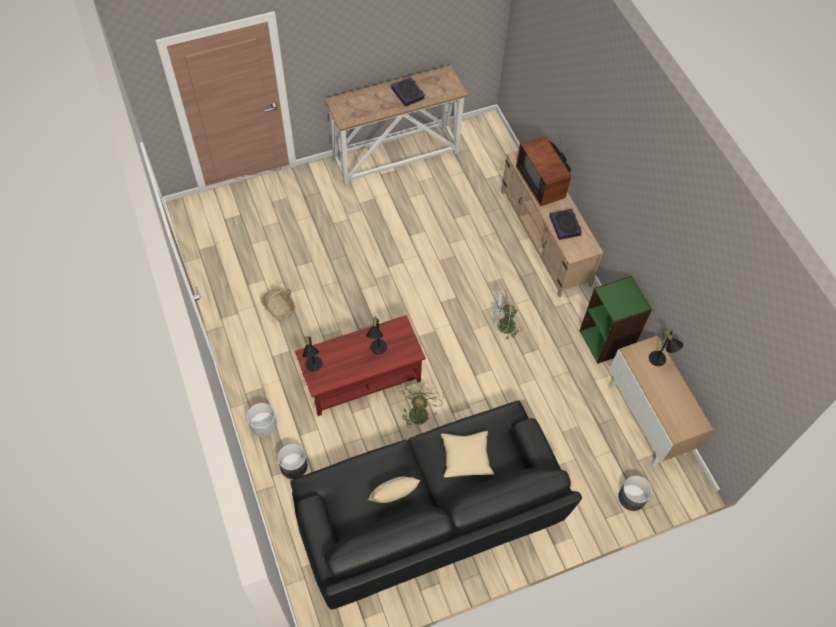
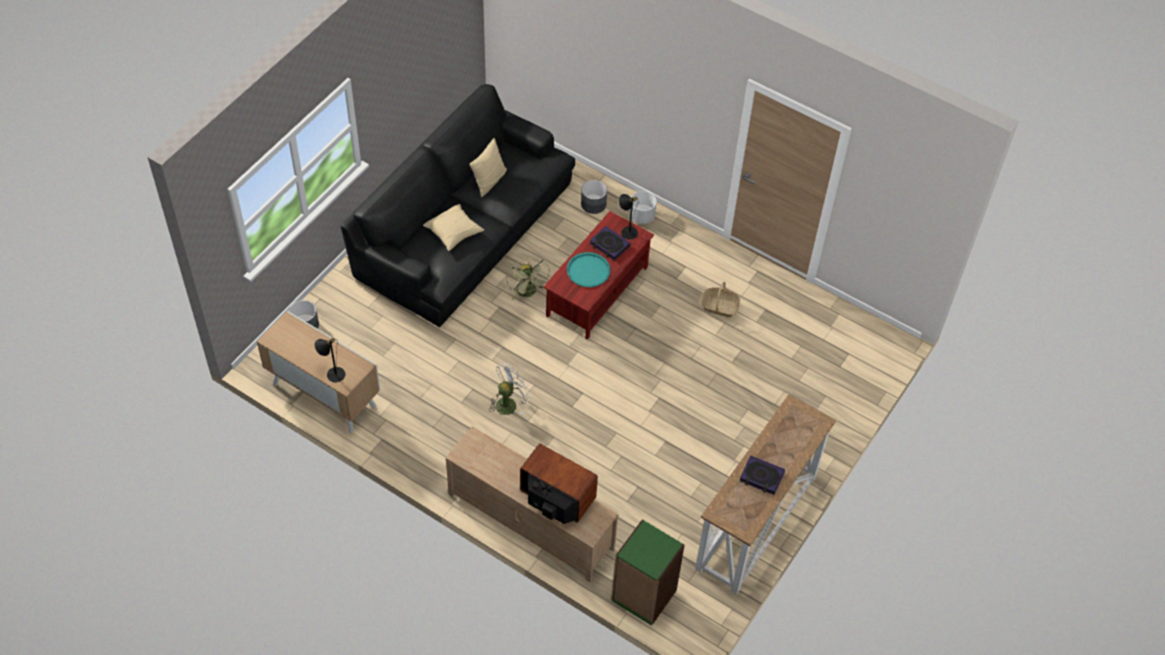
camera: 145 degrees right, 5 degrees down
(377, 349) = (588, 270): black table lamp -> turquoise tray
(565, 226) = (501, 464): book -> book (609, 245)
(606, 341) = (401, 446): green bookcase -> green bookcase (643, 596)

